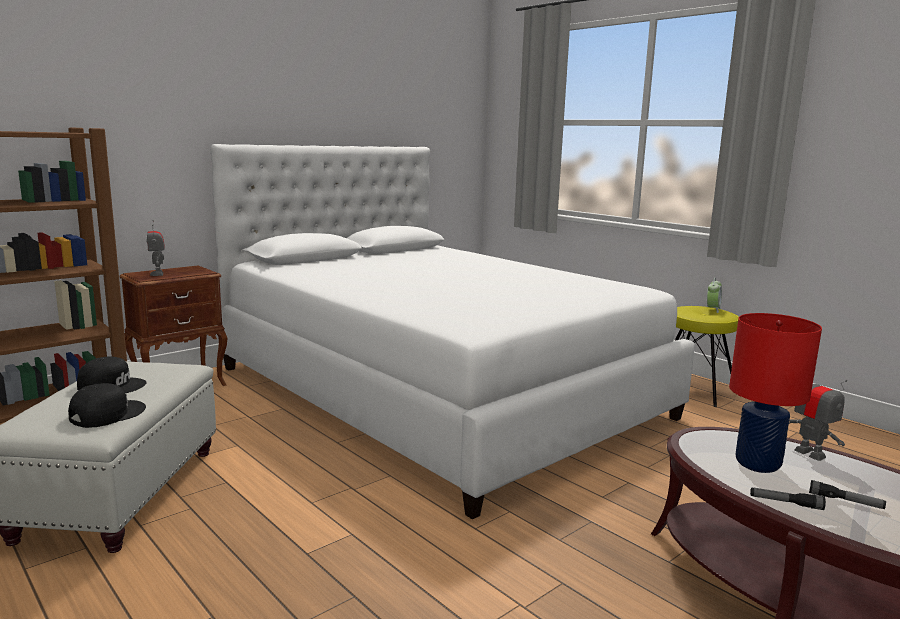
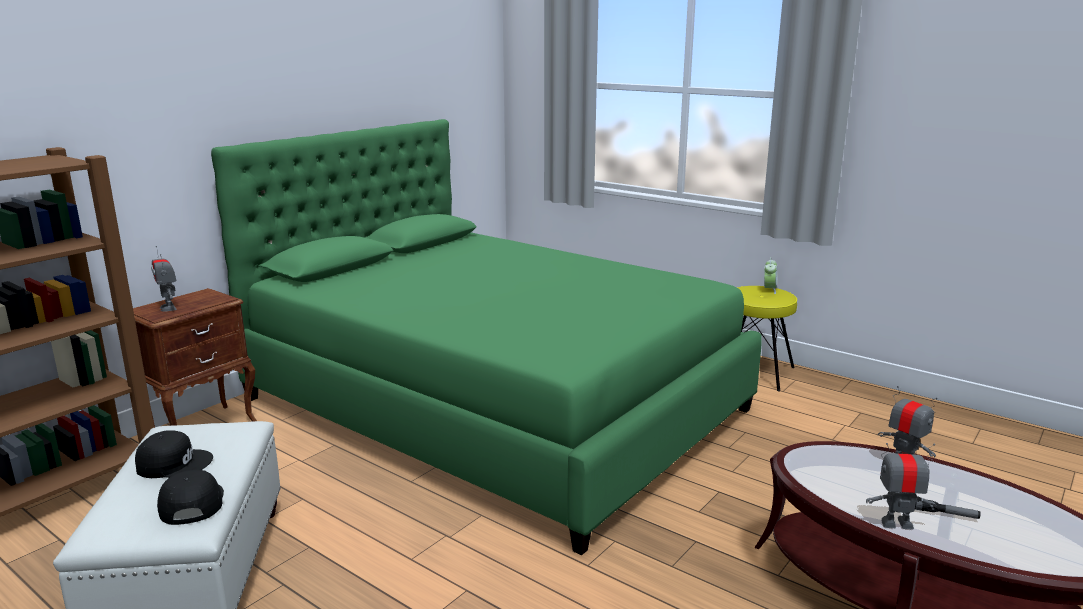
camera: 10 degrees left, 5 degrees up
(107, 414) = (190, 503): black cap -> black cap turned 45 degrees counterclockwise
(436, 391) = (494, 403): white bed -> green bed
(758, 467) = (862, 485): red table lamp -> none
(785, 503) = (896, 523): flashlight -> toy robot

